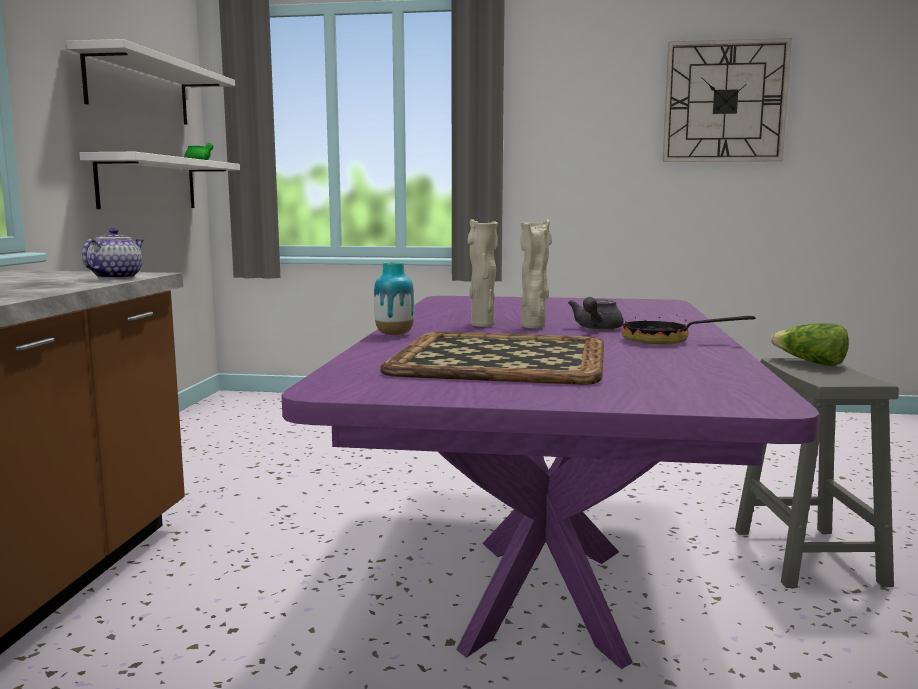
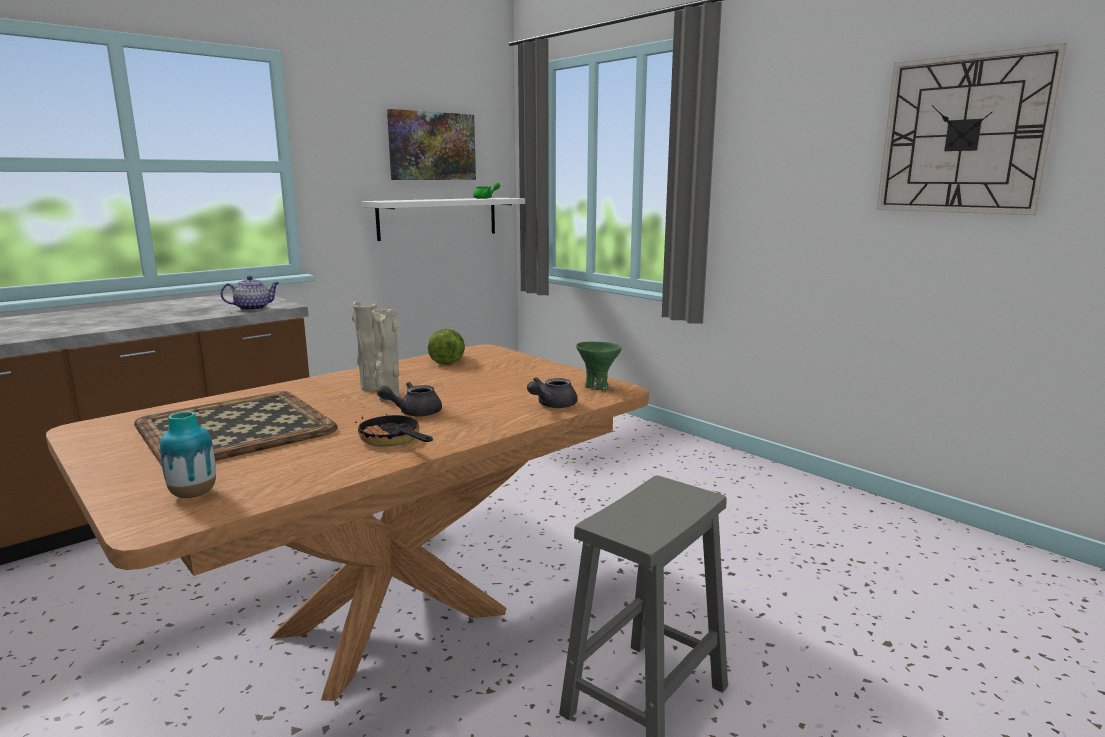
camera: 40 degrees right, 5 degrees up
(139, 89) = (432, 146): white shelf -> picture
(394, 334) = (290, 386): vase -> vase (193, 494)
(544, 595) = (390, 622): purple dining table -> brown dining table
(643, 302) = (597, 387): none -> green bowl
(665, 312) = (552, 405): none -> grey teapot
(810, 363) = (677, 496): lettuce -> lettuce (446, 360)

